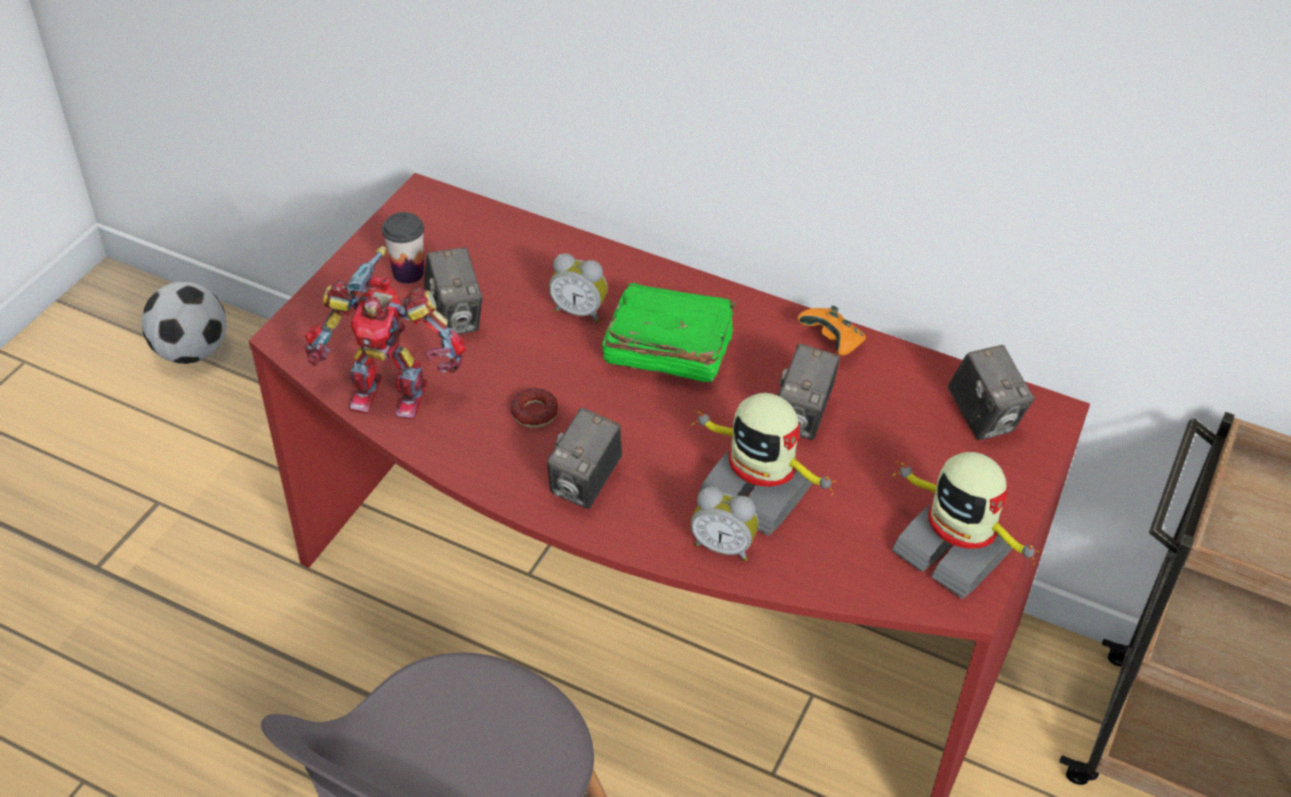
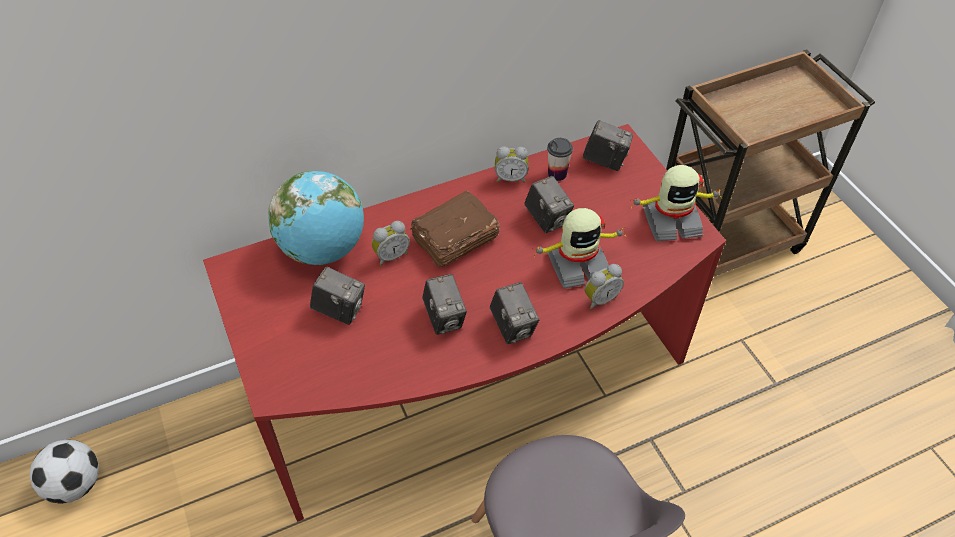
camera: 50 degrees left, 5 degrees up
(390, 392) = (367, 372): toy robot -> none
(408, 273) = (282, 310): cup -> cup (557, 174)
(528, 251) = (323, 249): none -> globe
(534, 413) = (444, 318): donut -> camera
(667, 350) = (454, 239): green book -> brown book
(832, 343) = (511, 178): orange game controller -> alarm clock

